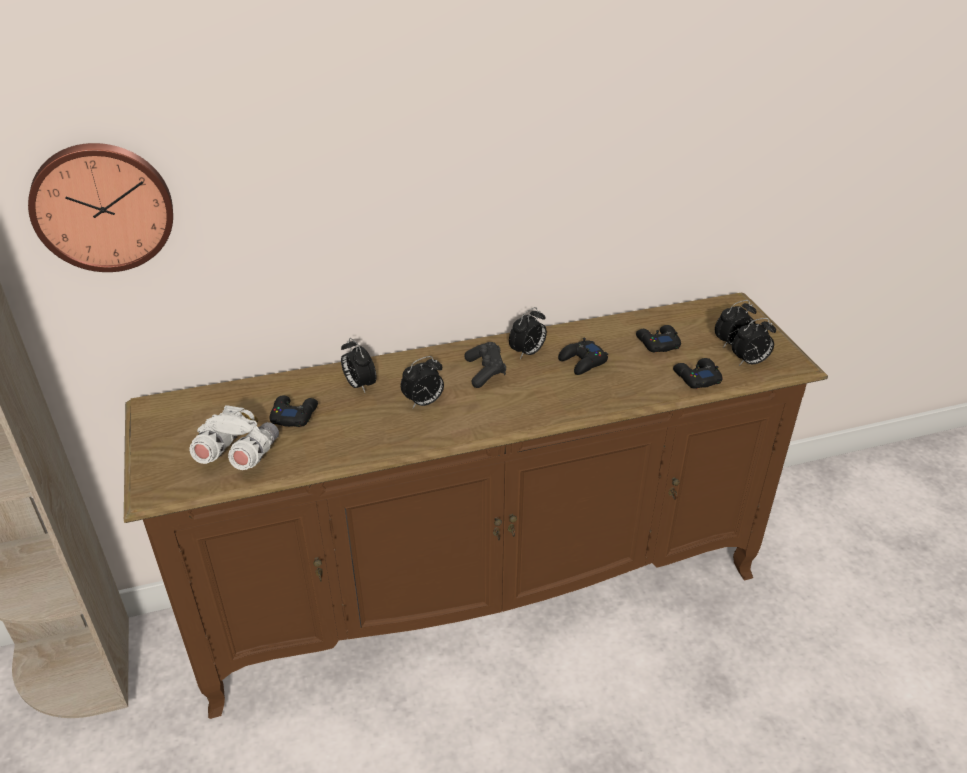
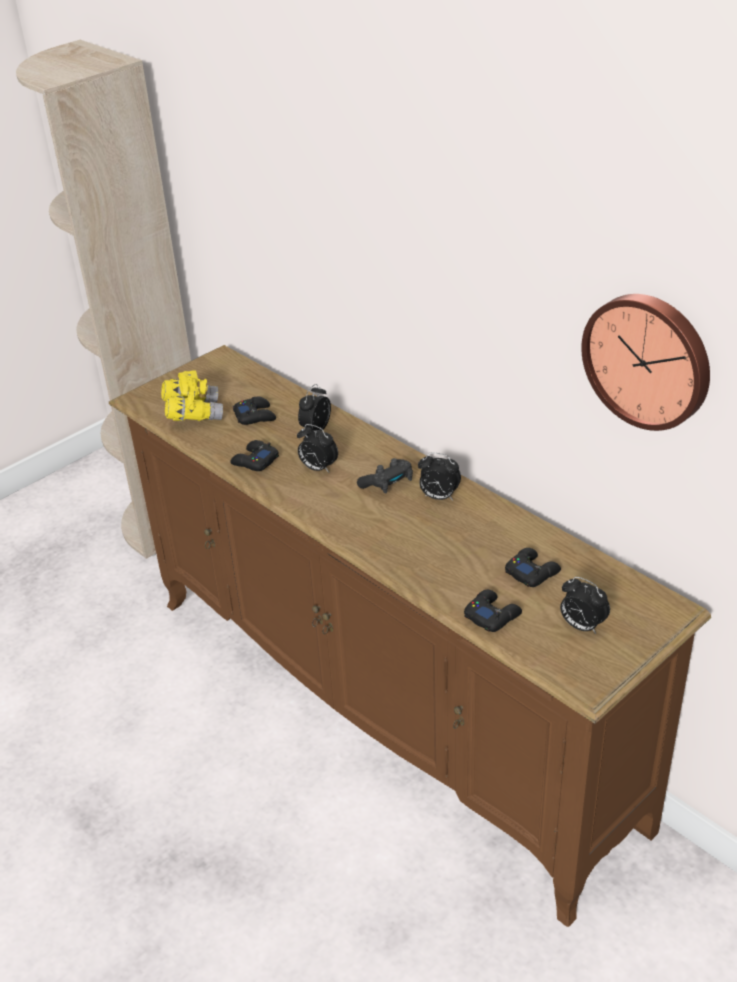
camera: 65 degrees right, 0 degrees up
(103, 206) = (223, 192): wall clock -> wall clock (648, 359)
(238, 456) = (193, 413): white binoculars -> yellow binoculars
(582, 362) = (453, 534): black game controller -> black game controller (254, 461)
(749, 362) = (556, 647): alarm clock -> none

